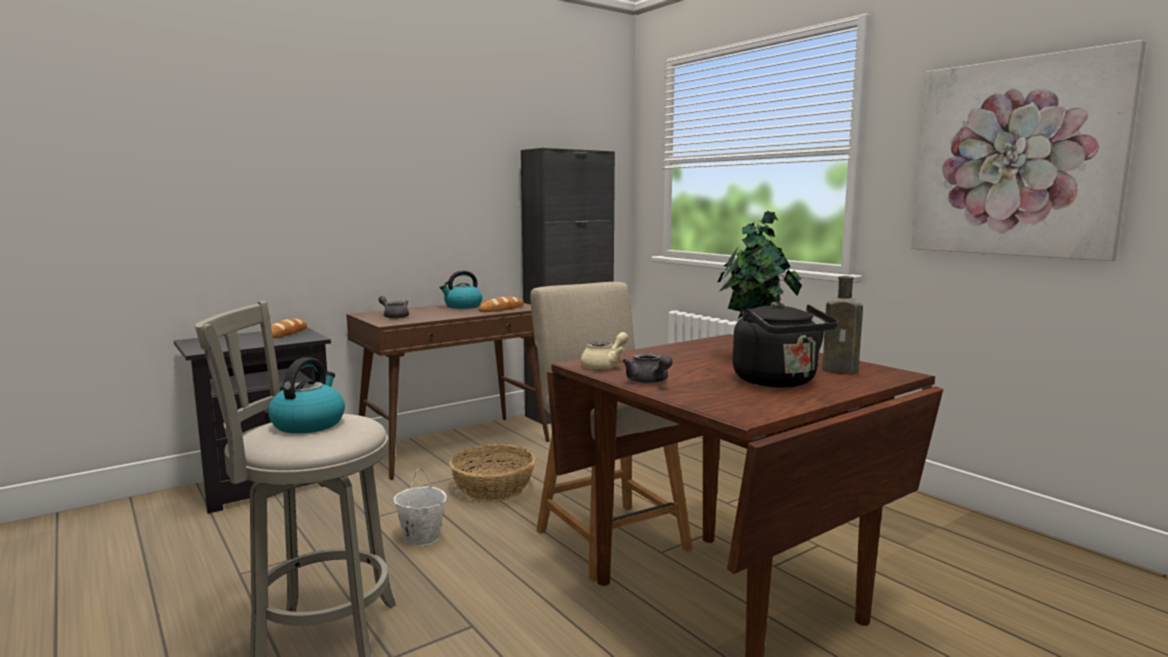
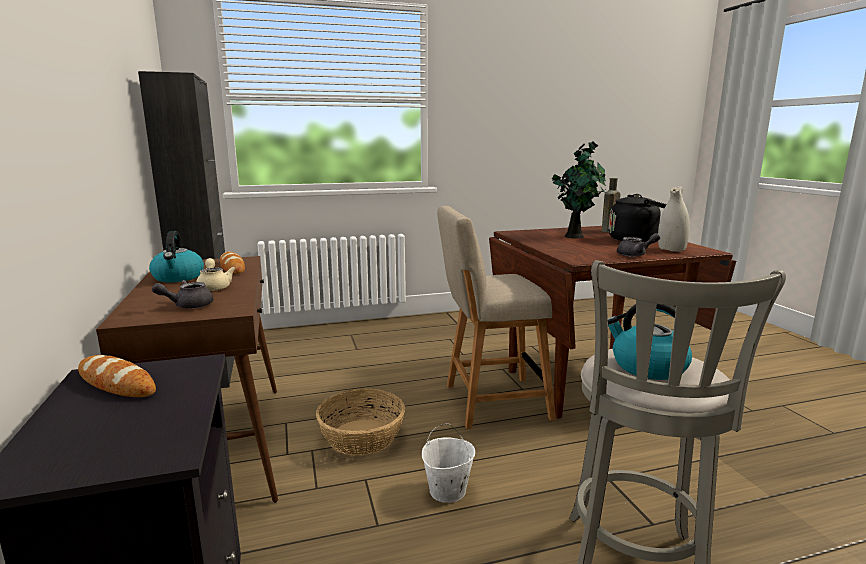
camera: 70 degrees left, 5 degrees up
(605, 366) = (587, 257): beige teapot -> beige teapot (214, 286)
(718, 397) = (671, 250): none -> white vase
(1015, 158) = (518, 112): picture -> none

